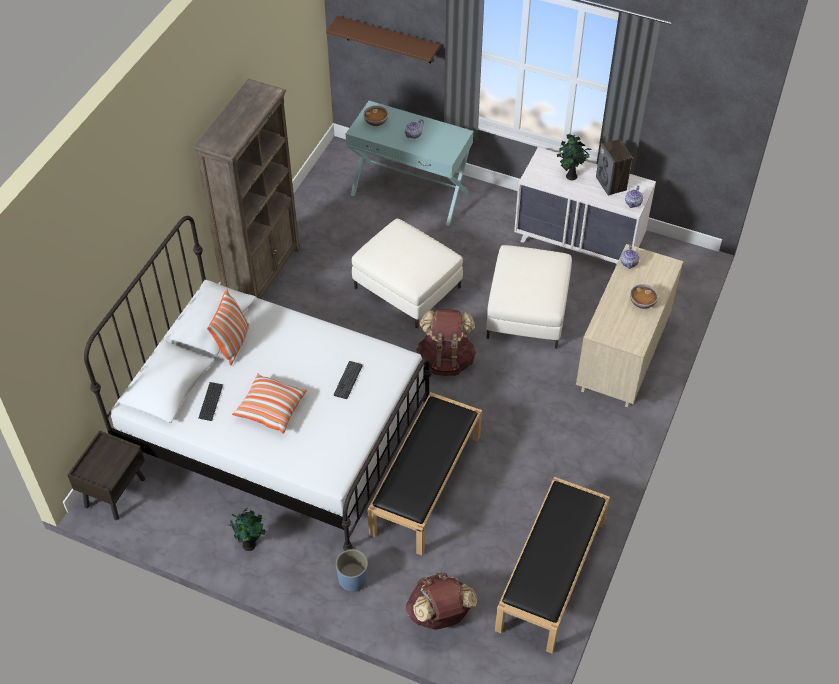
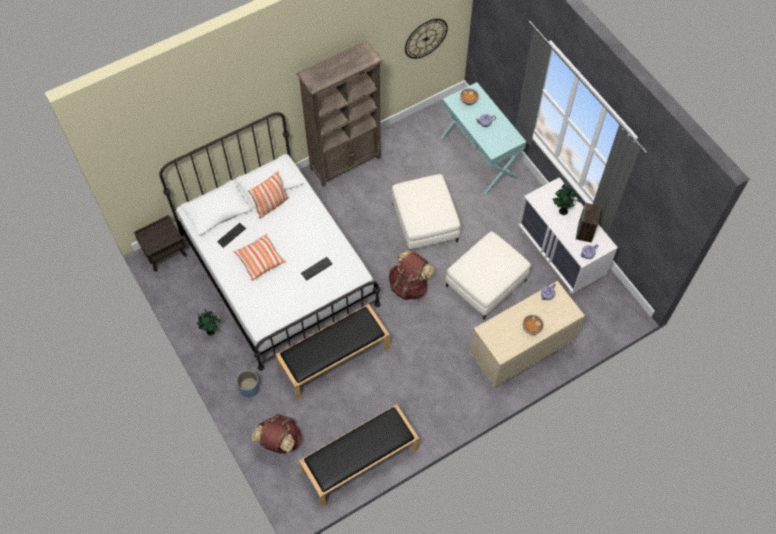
camera: 35 degrees right, 10 degrees up
(295, 66) = (426, 38): none -> wall clock
(388, 40) = (500, 50): brown shelf -> none

